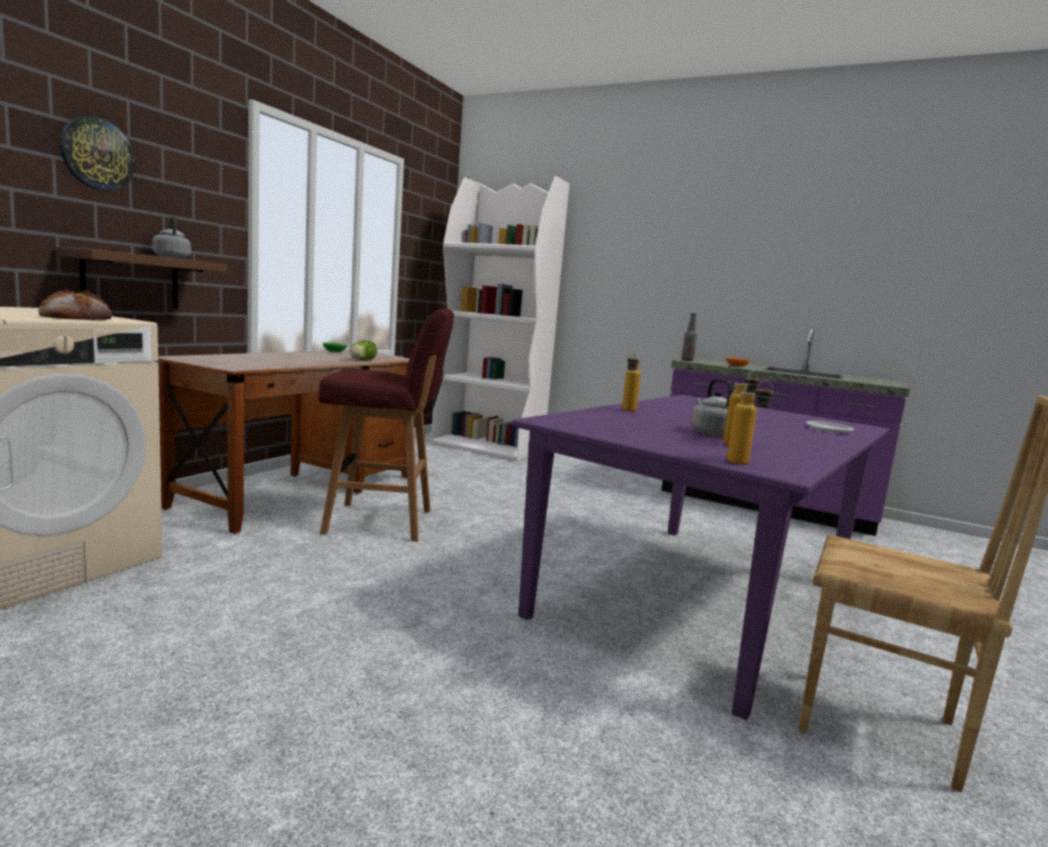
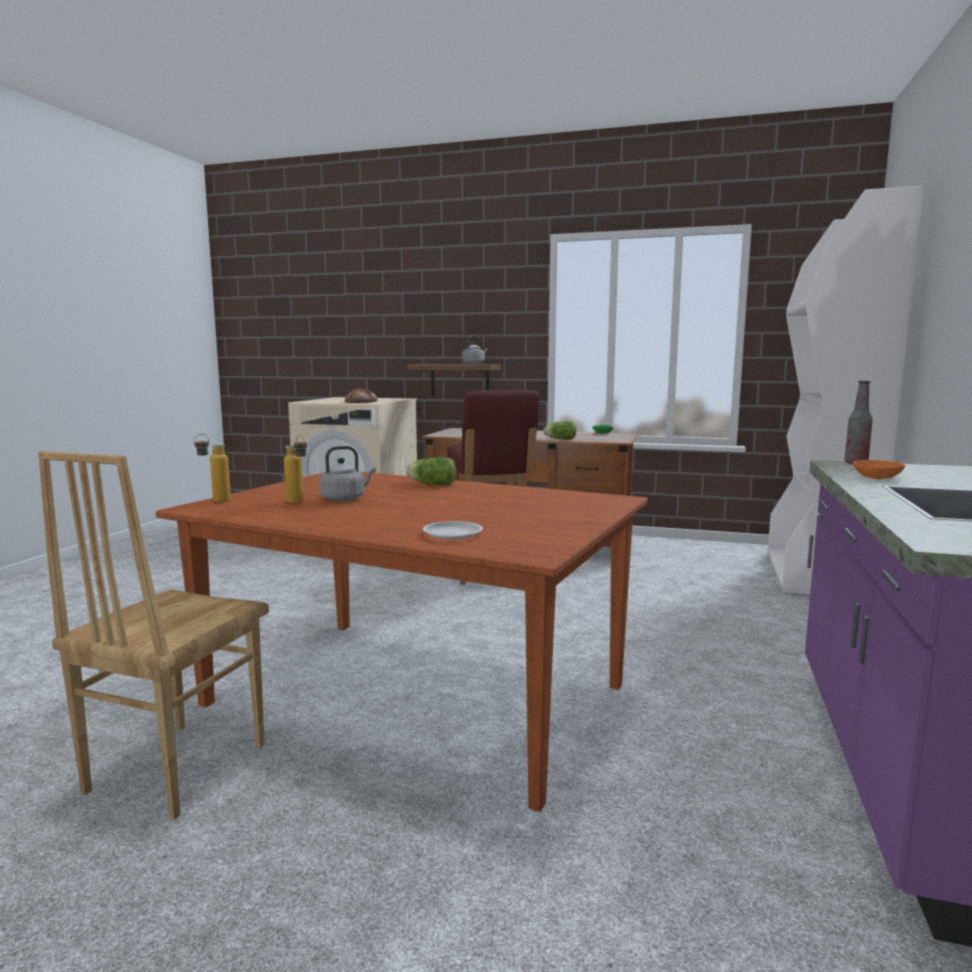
camera: 80 degrees right, 0 degrees up
(97, 154) = (442, 306): wall clock -> none
(628, 411) = (431, 484): bottle -> lettuce
(696, 597) = (418, 694): purple dining table -> brown dining table

